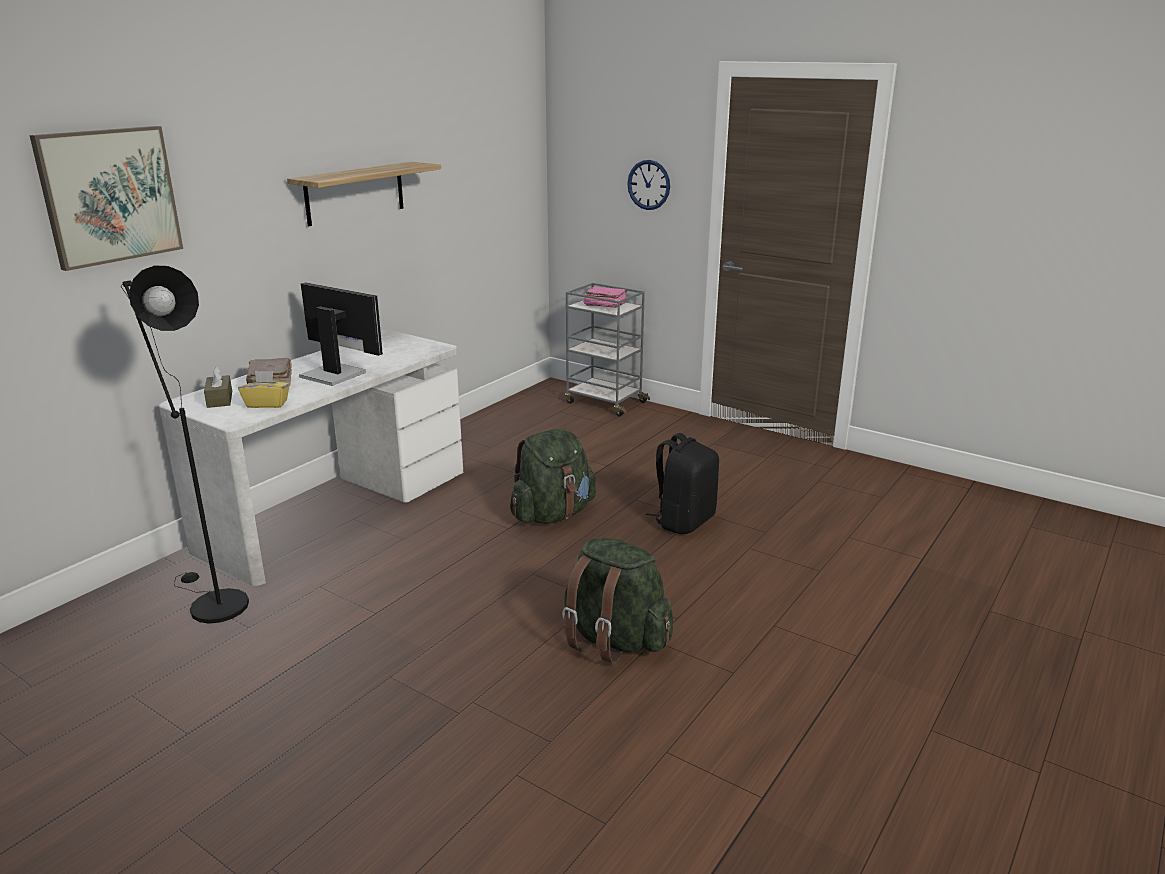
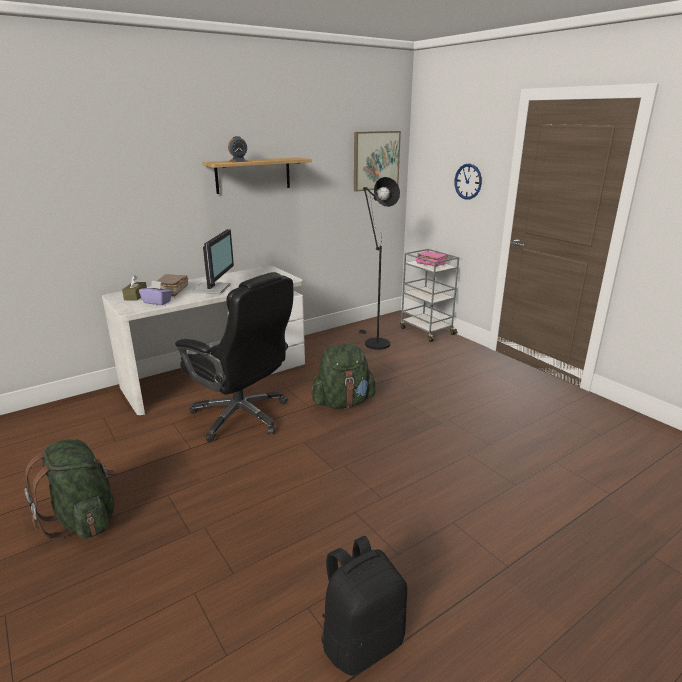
camera: 20 degrees right, 0 degrees up
(109, 196) = (75, 164): picture -> picture (376, 160)
(212, 603) = (108, 421): black floor lamp -> black floor lamp (374, 342)
(267, 404) = (157, 302): yellow tissue box -> purple tissue box
(334, 374) = (213, 288): monitor -> monitor turned 45 degrees clockwise
(343, 175) = (238, 161): none -> alarm clock
(421, 558) = (242, 416): none -> black office chair
(614, 640) = (326, 504): green backpack -> green backpack (84, 519)
(684, 521) = (431, 424): black backpack -> black backpack (362, 641)

